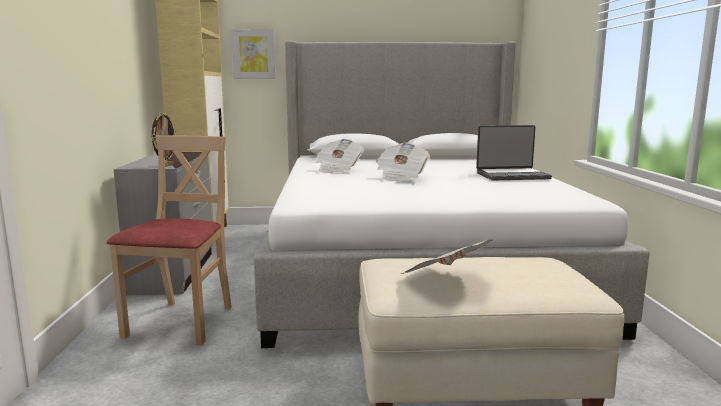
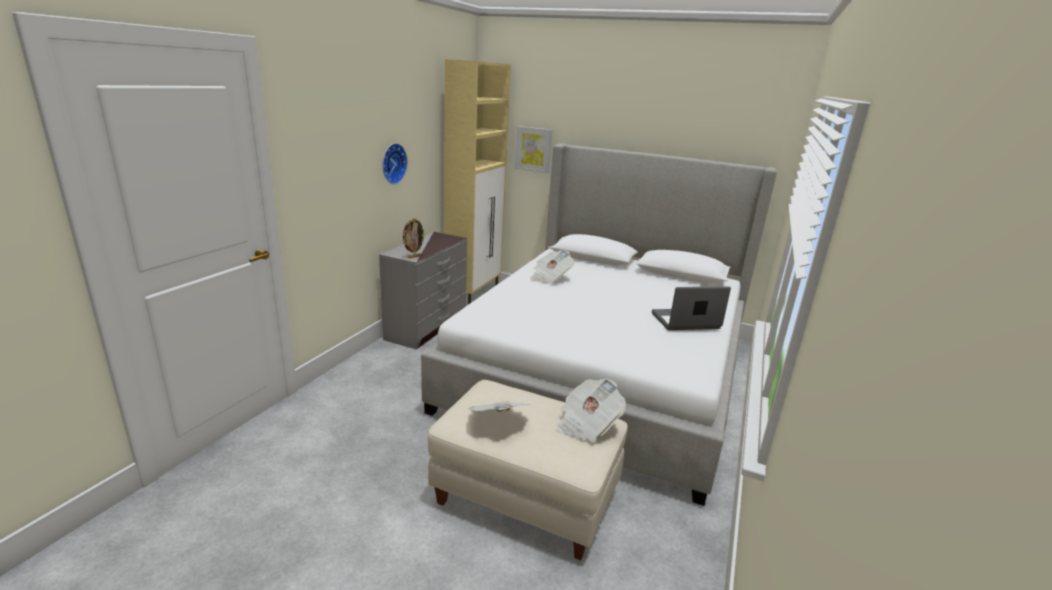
camera: 25 degrees right, 10 degrees up
(113, 49) = (392, 163): none -> wall clock
(182, 322) = (397, 374): beige chair -> none
(401, 177) = (581, 302): newspaper -> newspaper (587, 424)
(512, 175) = (685, 321): laptop -> laptop turned 150 degrees clockwise

